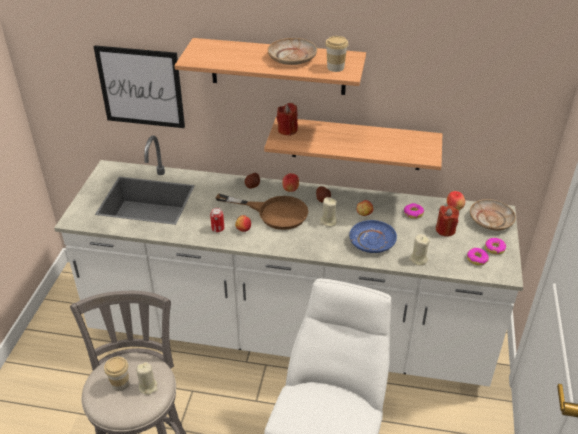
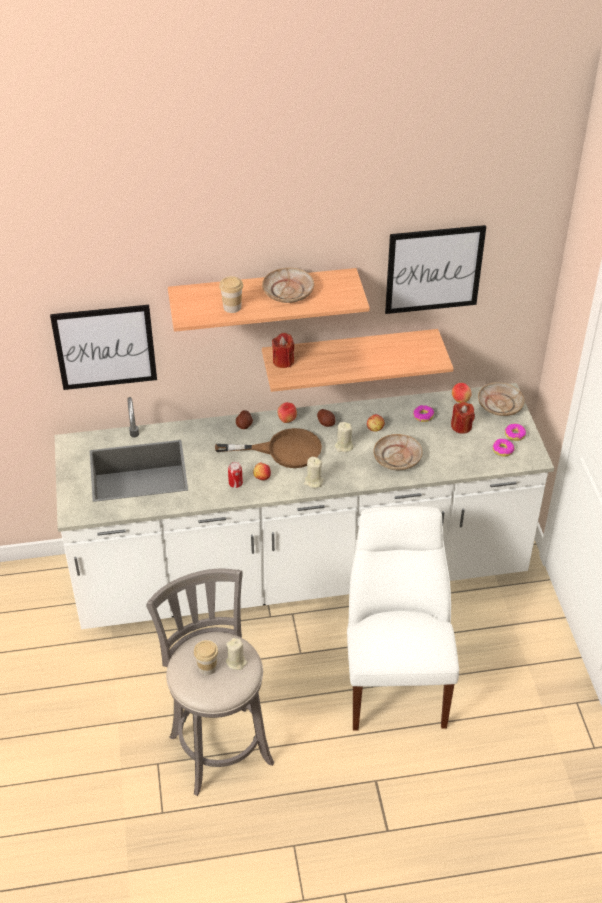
camera: 20 degrees left, 5 degrees up
(335, 67) = (337, 295): cup -> cup (232, 307)
(372, 242) = (397, 457): blue plate -> beige plate
(418, 259) = (449, 465): beige candle -> beige candle (313, 482)
(442, 69) = (434, 269): none -> picture

